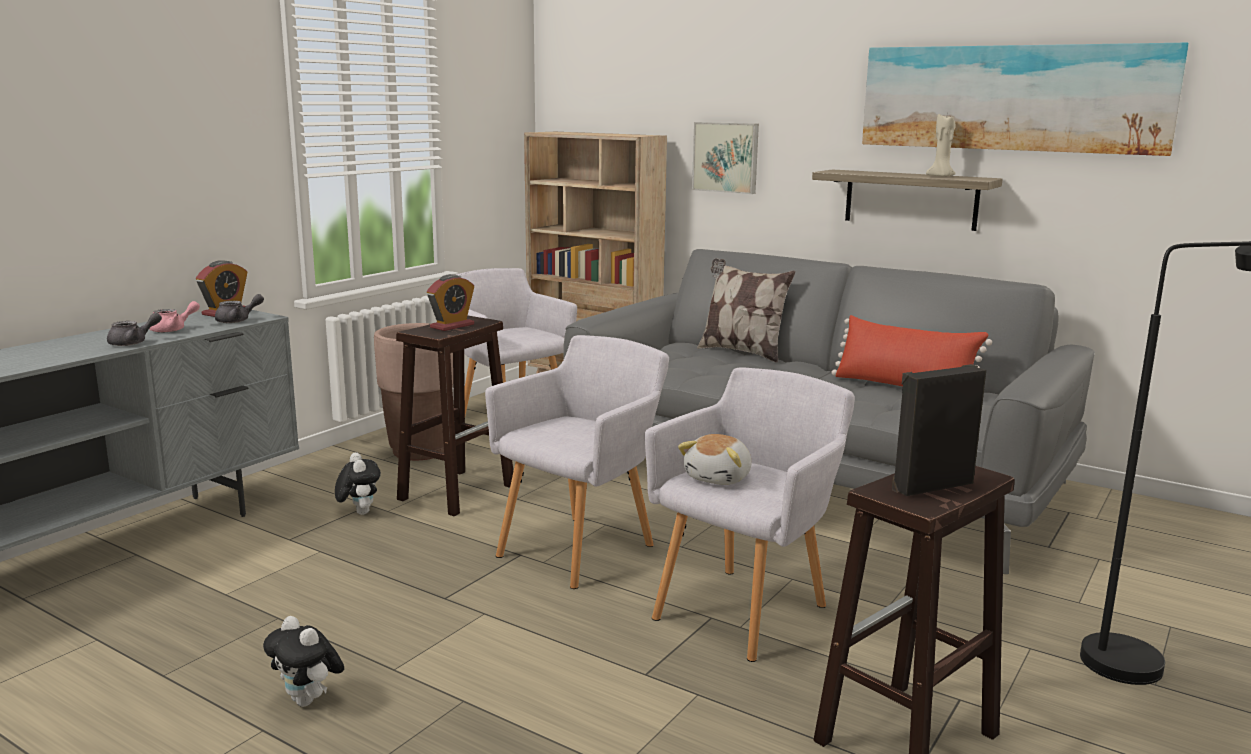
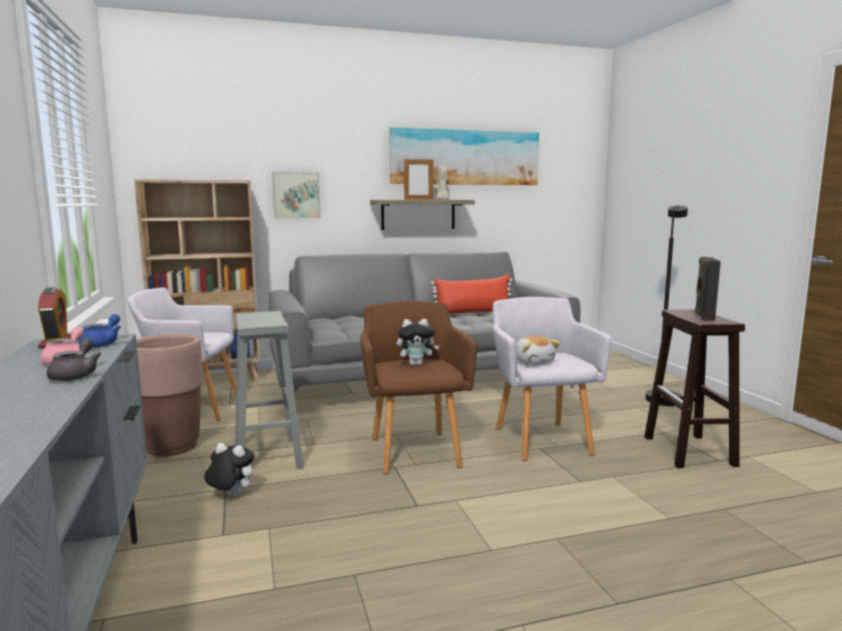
camera: 50 degrees left, 5 degrees down
(238, 320) = (102, 343): grey teapot -> blue teapot
(308, 701) = (499, 594): plush toy -> plush toy (416, 364)
(452, 326) = (260, 318): alarm clock -> none
(457, 491) = (267, 456): brown stool -> grey stool
(582, 548) = (414, 449): grey armchair -> brown armchair
(741, 352) = (362, 315): pillow -> none
(893, 174) = (418, 199): none -> picture frame

